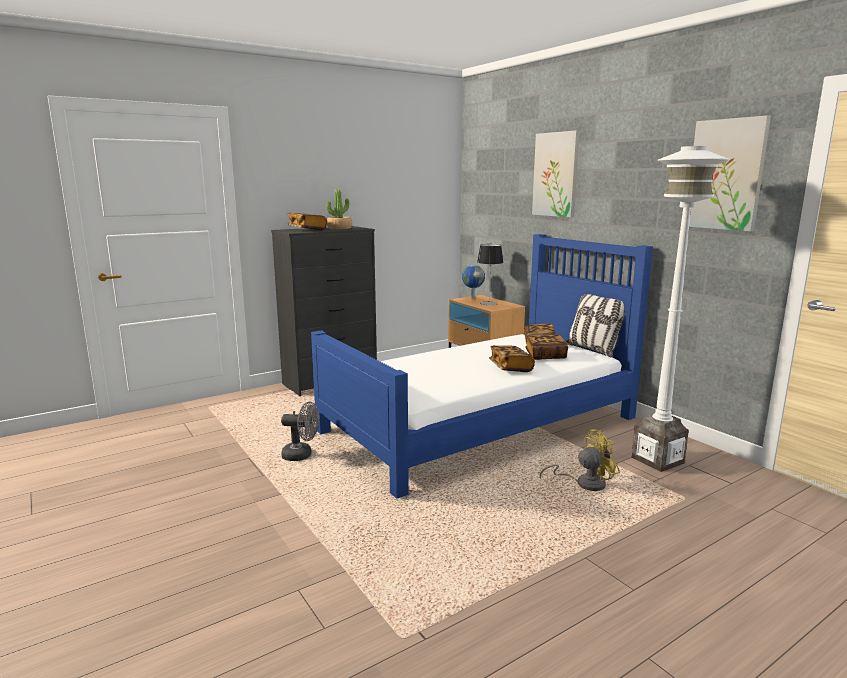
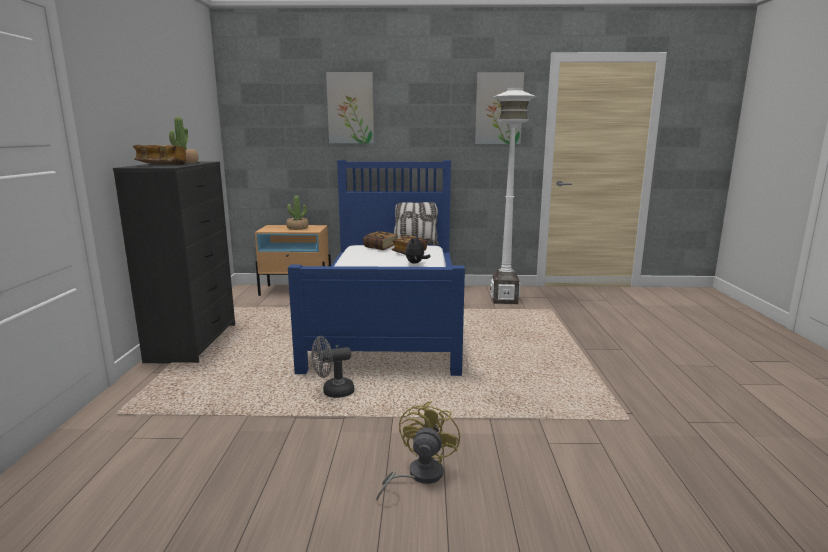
camera: 55 degrees left, 0 degrees up
(302, 455) = (333, 392): grey fan -> grey fan turned 150 degrees counterclockwise
(472, 298) = (271, 227): globe -> none
(488, 303) = (297, 228): table lamp -> potted plant
(510, 368) = (416, 263): book -> plush toy
(584, 483) = (508, 323): yellow fan -> yellow fan (418, 475)

